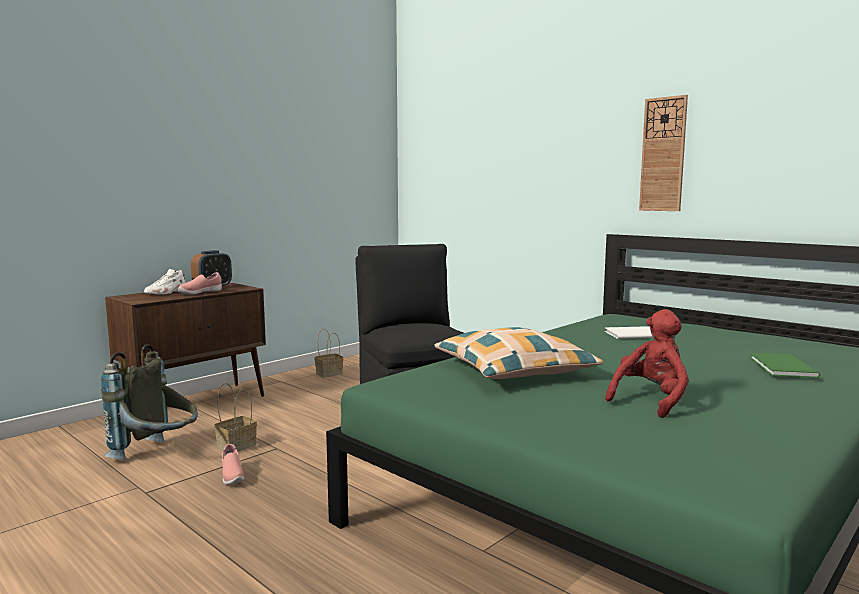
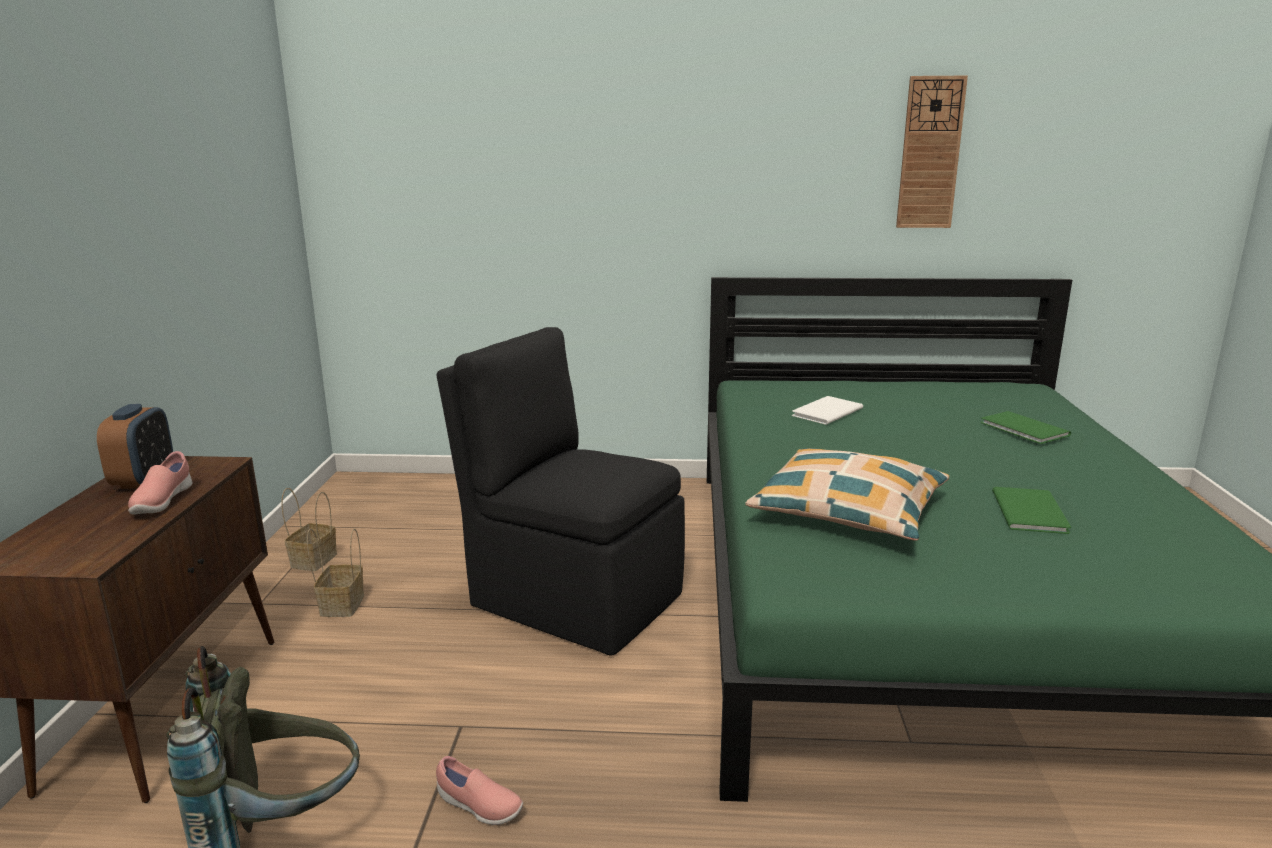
camera: 40 degrees left, 10 degrees up
(166, 293) = (78, 521): white shoe -> none
(237, 445) = (390, 751): basket -> basket (341, 604)
(651, 400) = (1031, 511): red plush toy -> green book
(663, 154) = (780, 172): wall clock -> wall clock (930, 153)

